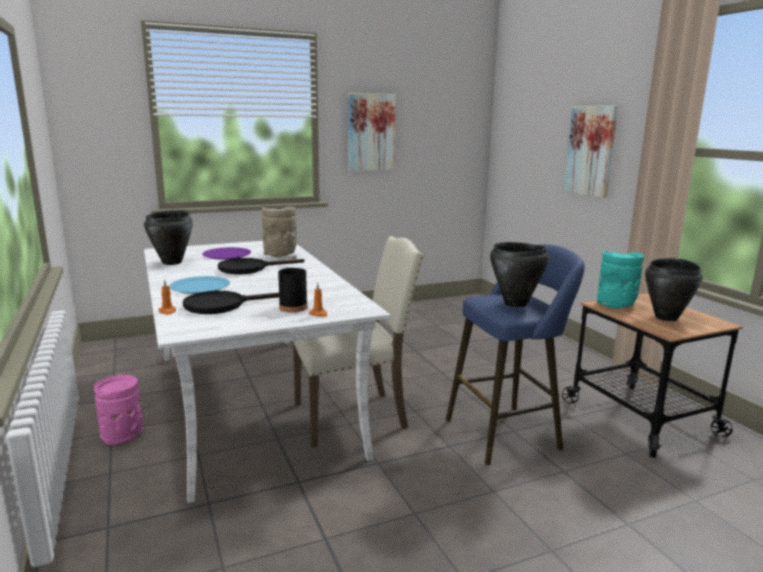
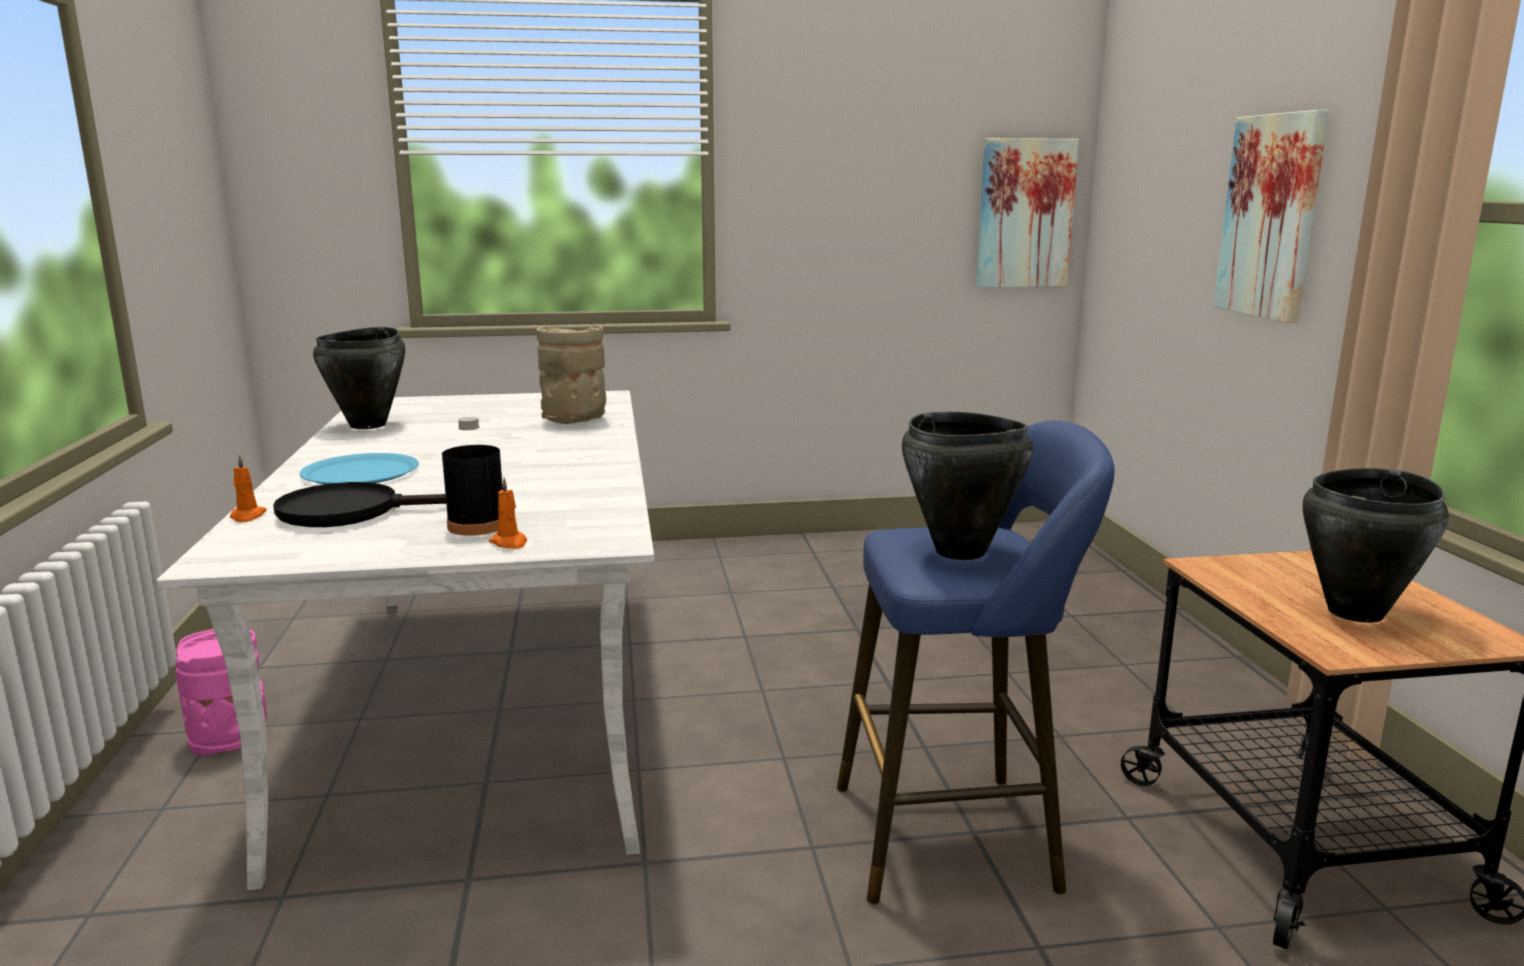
camera: 15 degrees right, 0 degrees up
(227, 254) = (479, 415): purple plate -> none
(249, 268) = (487, 443): black frying pan -> none
(353, 416) = (654, 755): beige chair -> none
(371, 132) = (823, 184): picture -> picture (1025, 214)
(615, 305) = (1245, 572): turquoise vase -> none

